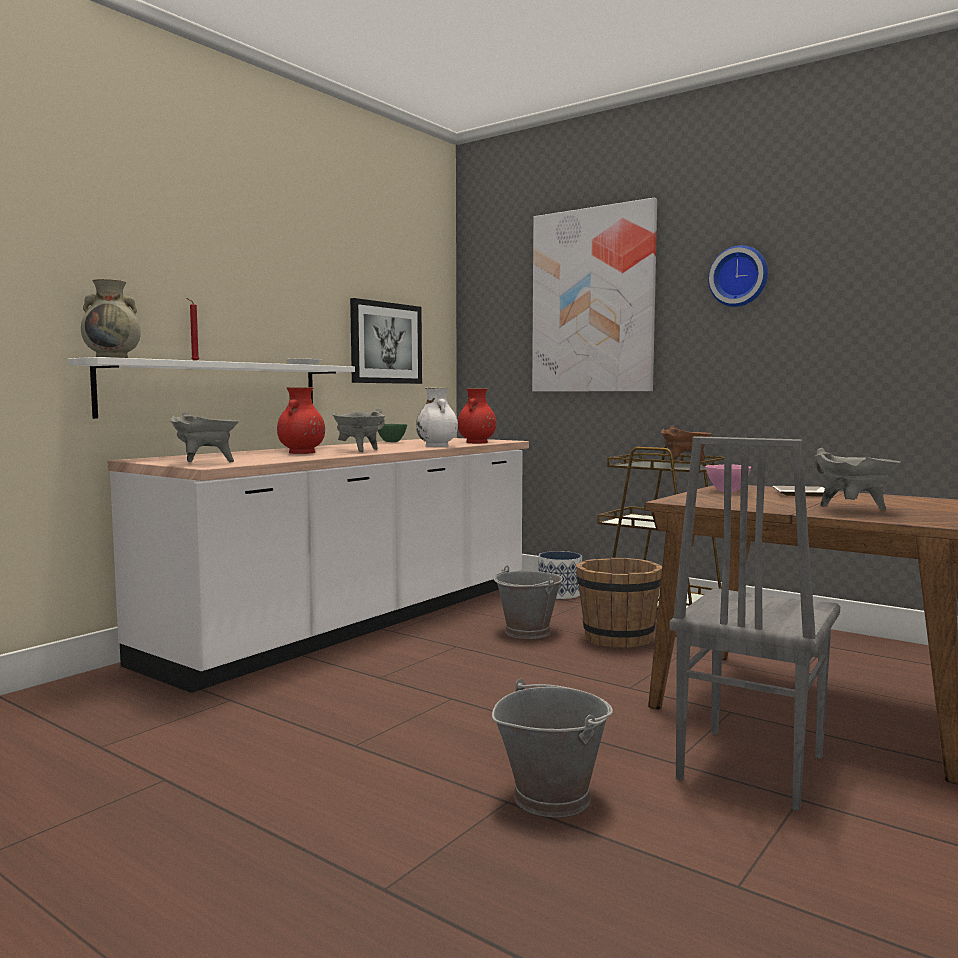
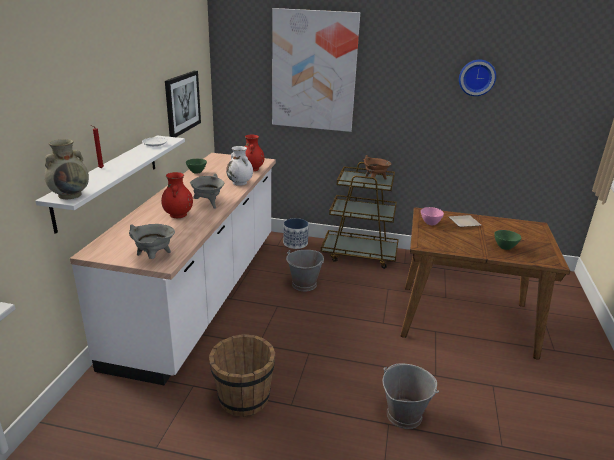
camera: 25 degrees left, 20 degrees up
(617, 639) = (351, 281): brown bucket -> brown bucket (243, 398)
(739, 276) = (408, 70): wall clock -> wall clock (477, 77)
(747, 767) = (464, 370): grey chair -> none
(853, 510) = (504, 248): grey cooking pot -> green bowl

